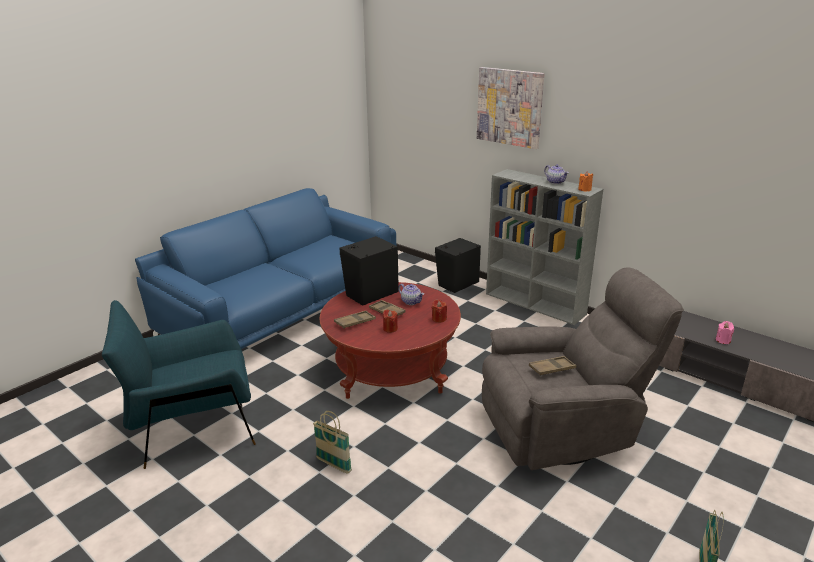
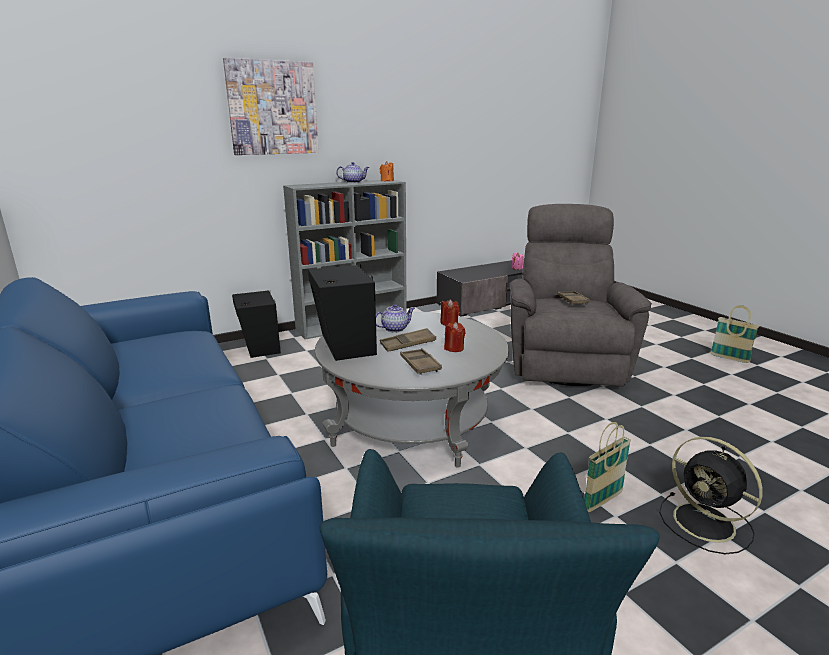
camera: 70 degrees left, 5 degrees down
(326, 518) = (706, 524): none -> black fan
(391, 368) = (411, 422): red coffee table -> grey coffee table

